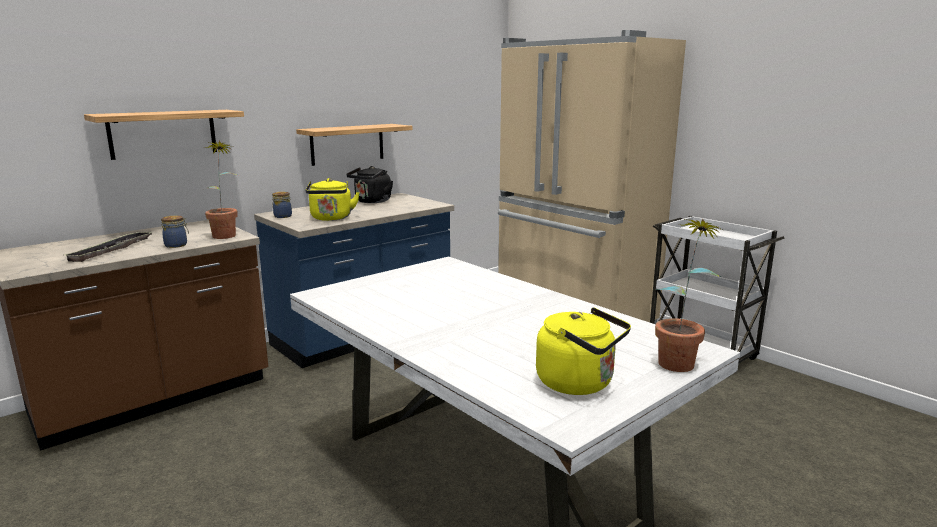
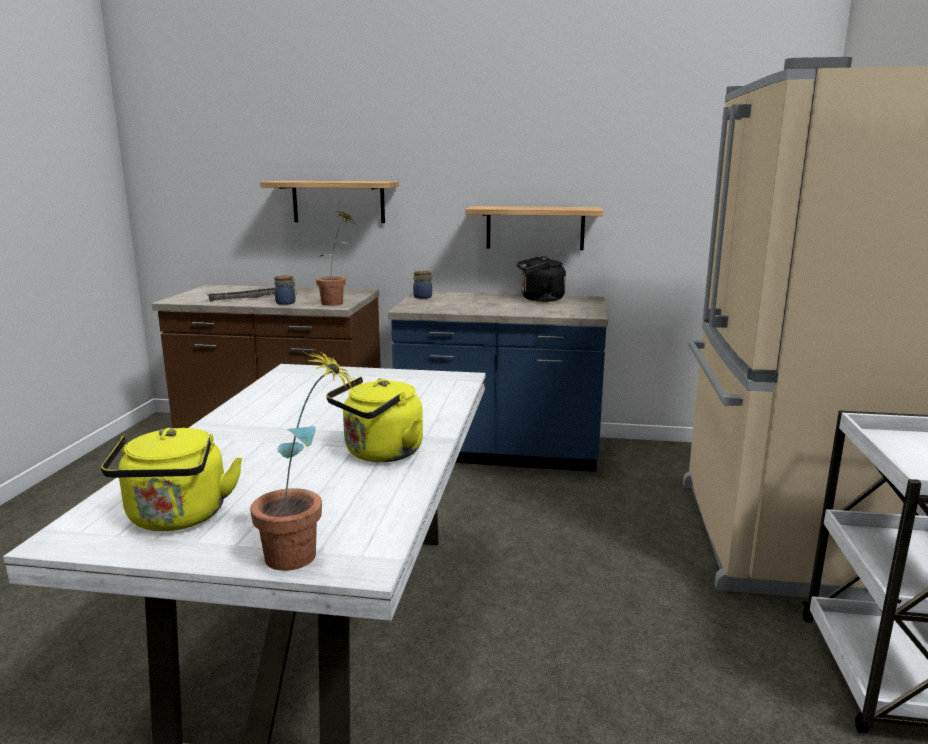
camera: 50 degrees right, 0 degrees up
(331, 218) = (448, 307): yellow kettle -> yellow kettle (380, 454)

